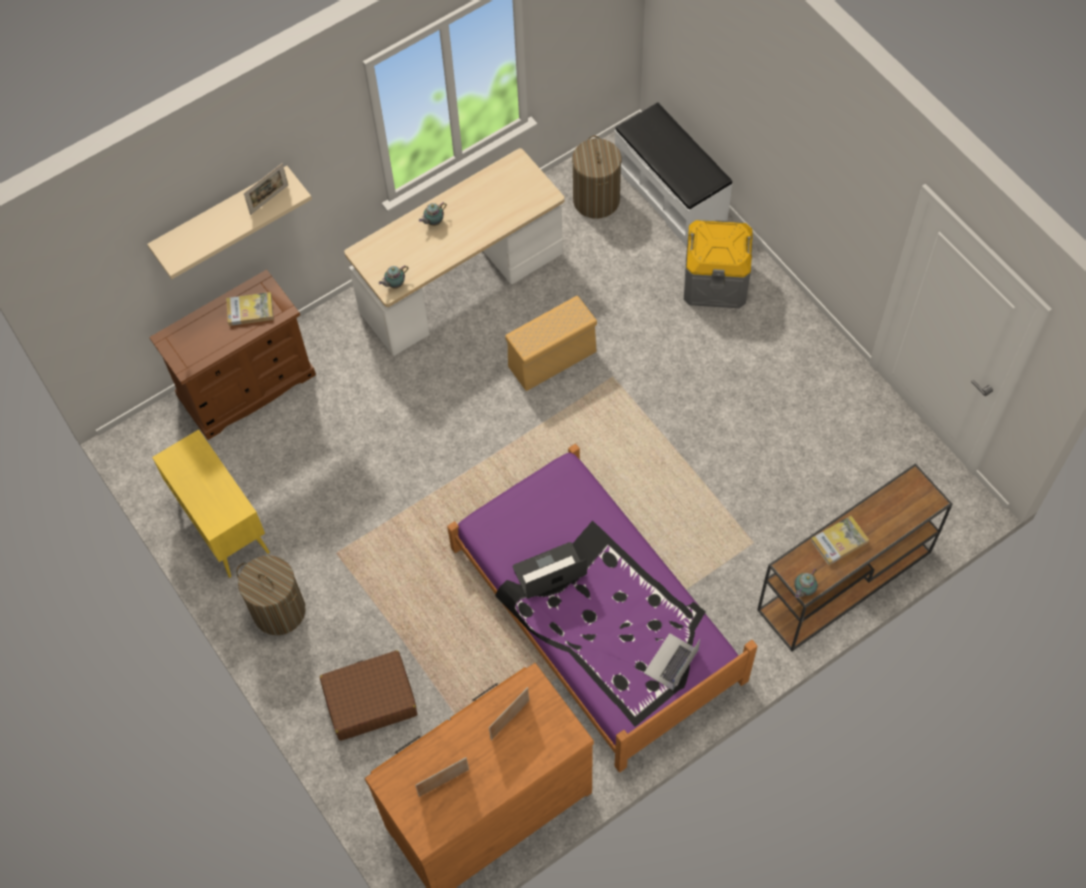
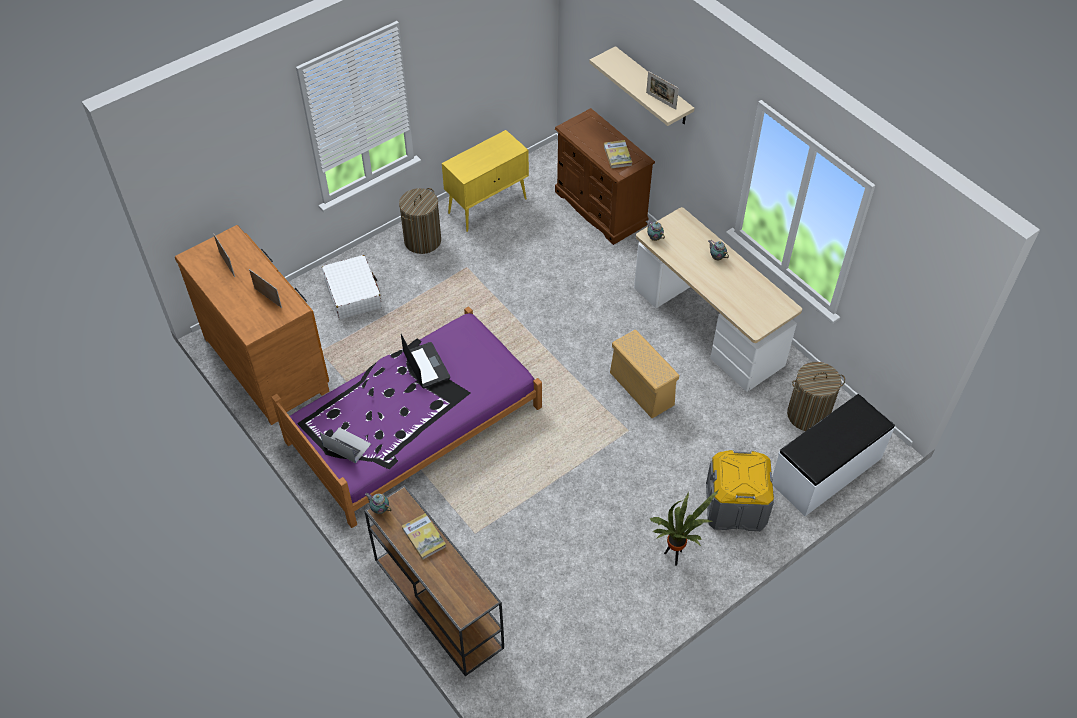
camera: 85 degrees right, 10 degrees down
(370, 700) = (353, 293): brown suitcase -> white suitcase
(778, 343) = (675, 556): none -> potted plant

